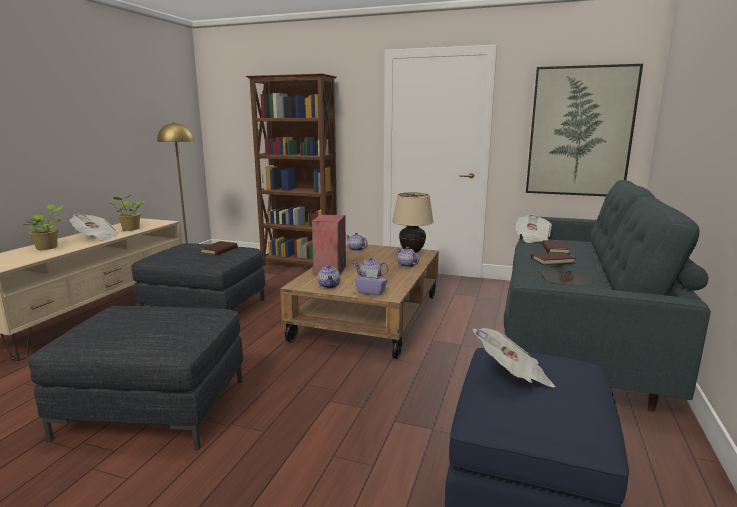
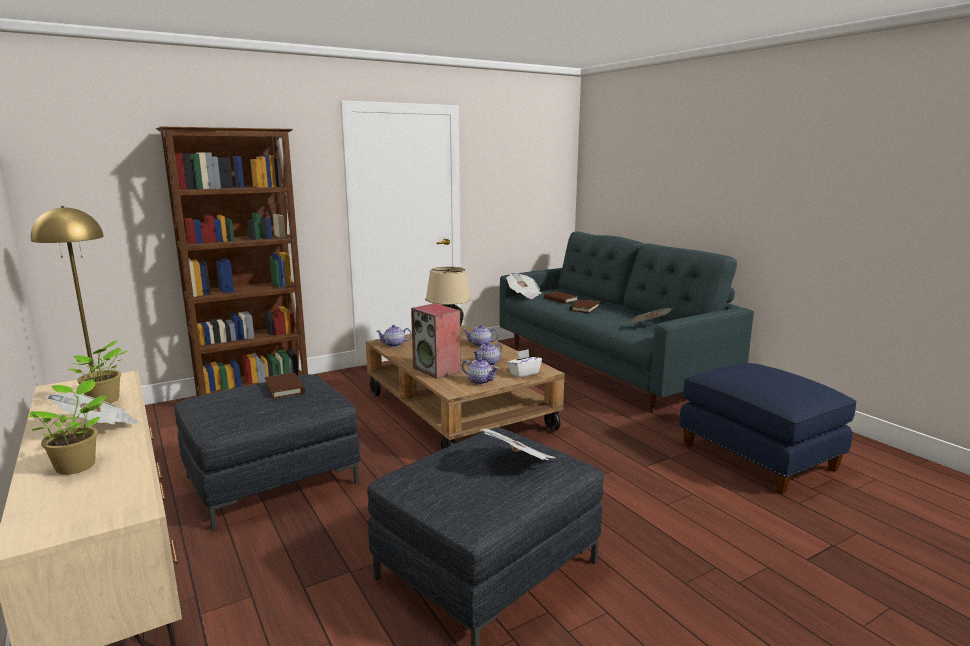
camera: 50 degrees left, 0 degrees up
(371, 292) = (524, 373): purple tissue box -> white tissue box
(512, 376) = (759, 379): newspaper -> newspaper (518, 463)
(580, 132) = (529, 191): picture -> none

